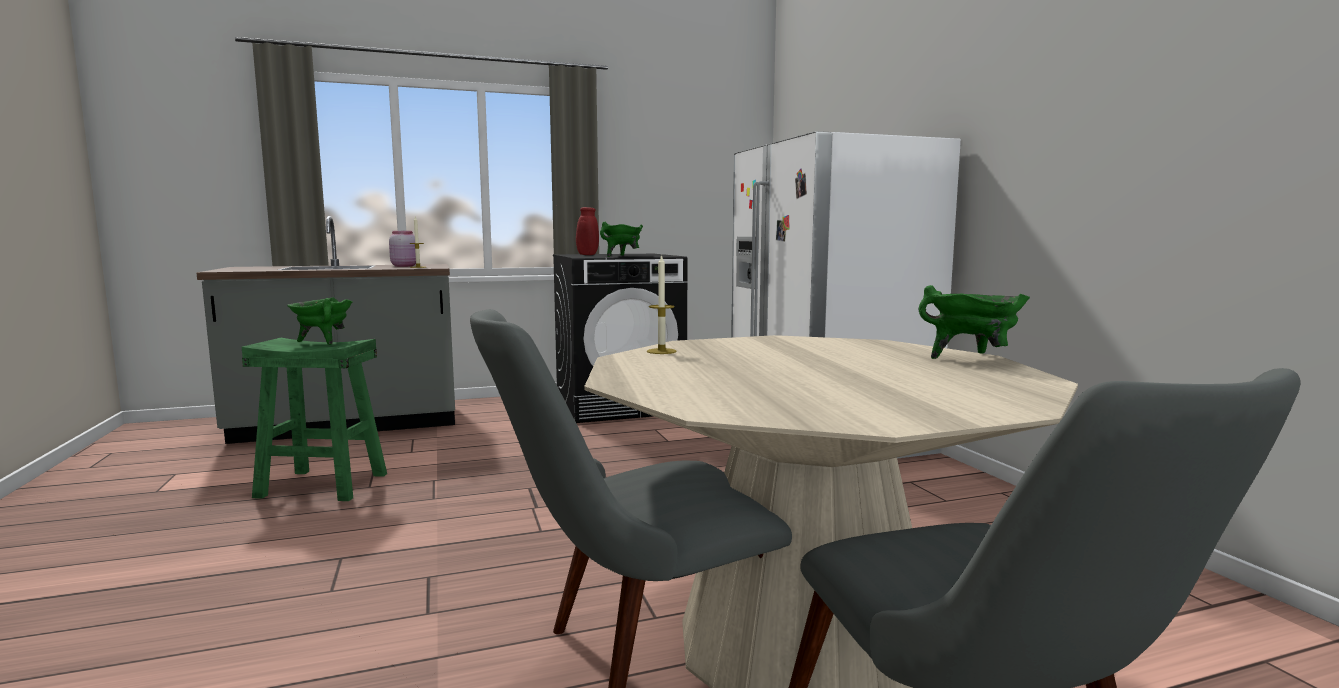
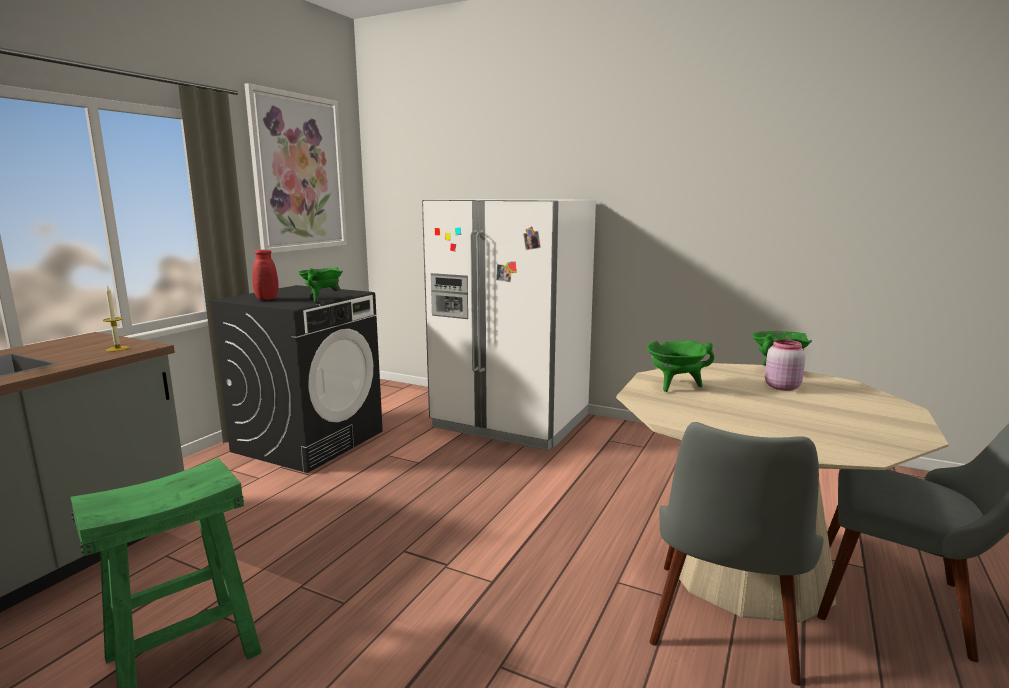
camera: 45 degrees left, 5 degrees up
(322, 341) = (154, 483): green cooking pot -> green cooking pot (675, 386)
(404, 266) = (77, 348): pink jar -> pink jar (781, 387)
(661, 351) = (658, 410): candle -> none
(682, 144) = (298, 173): none -> picture

